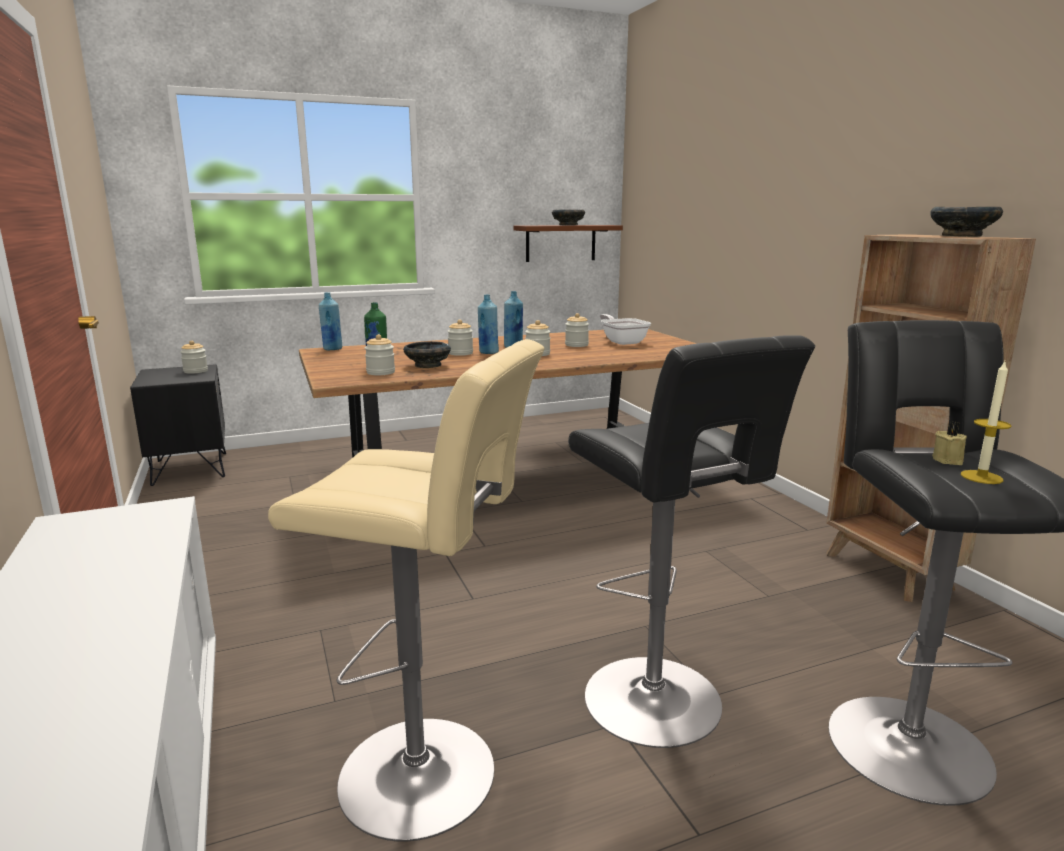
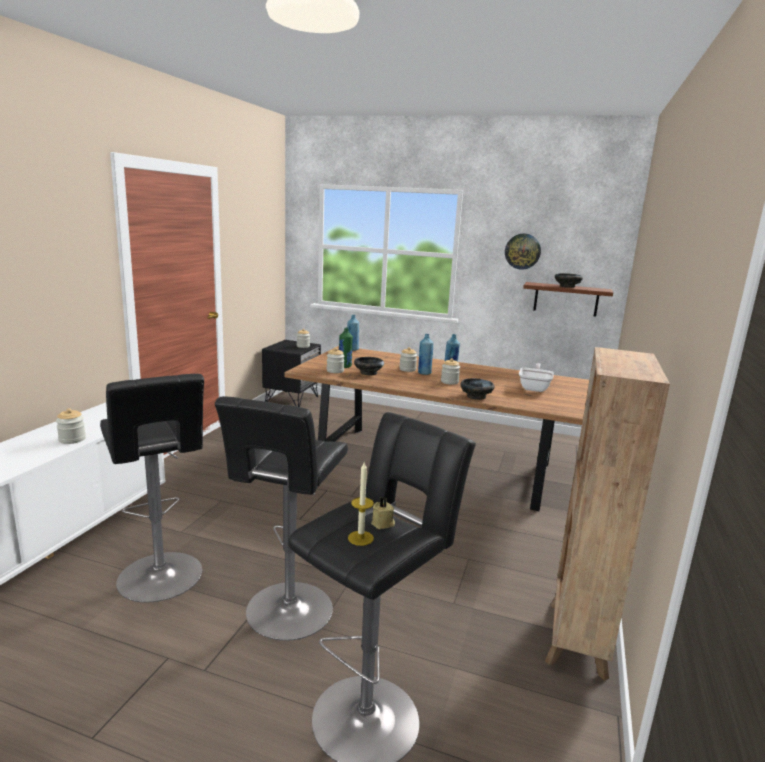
camera: 40 degrees right, 0 degrees up
(429, 776) = (162, 579): beige stool -> black stool
(504, 185) = (522, 251): none -> wall clock
(576, 345) = (494, 382): jar -> jar (72, 439)
(961, 236) = (636, 366): black bowl -> black bowl (475, 396)

